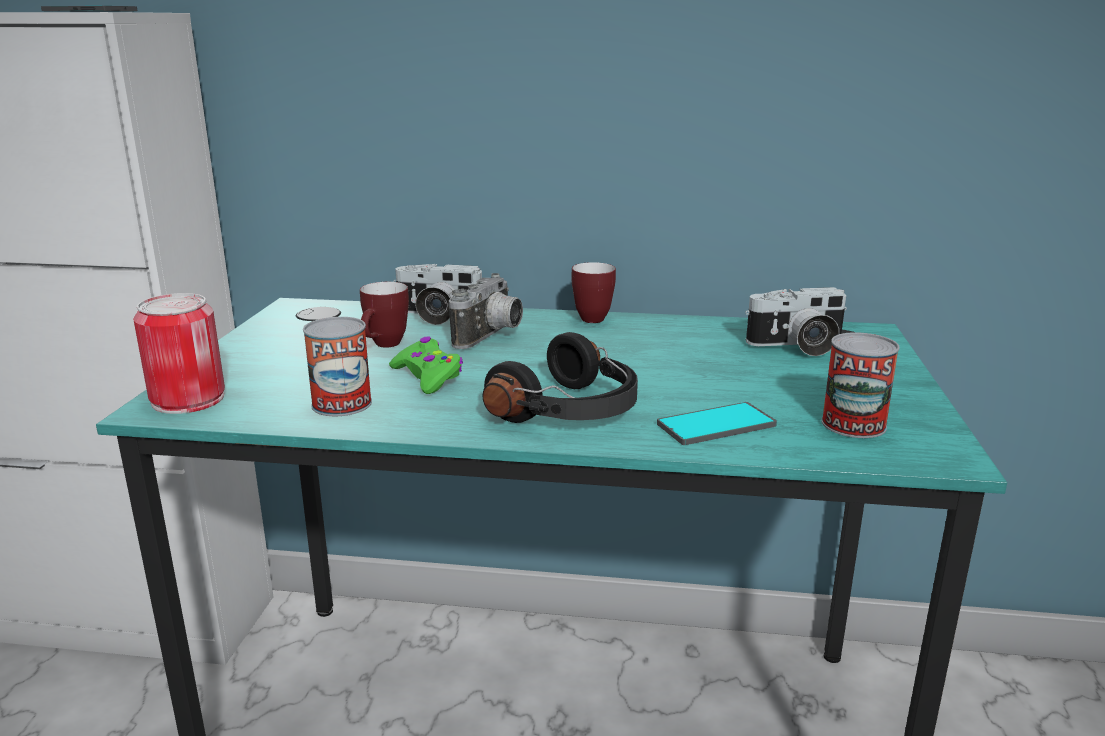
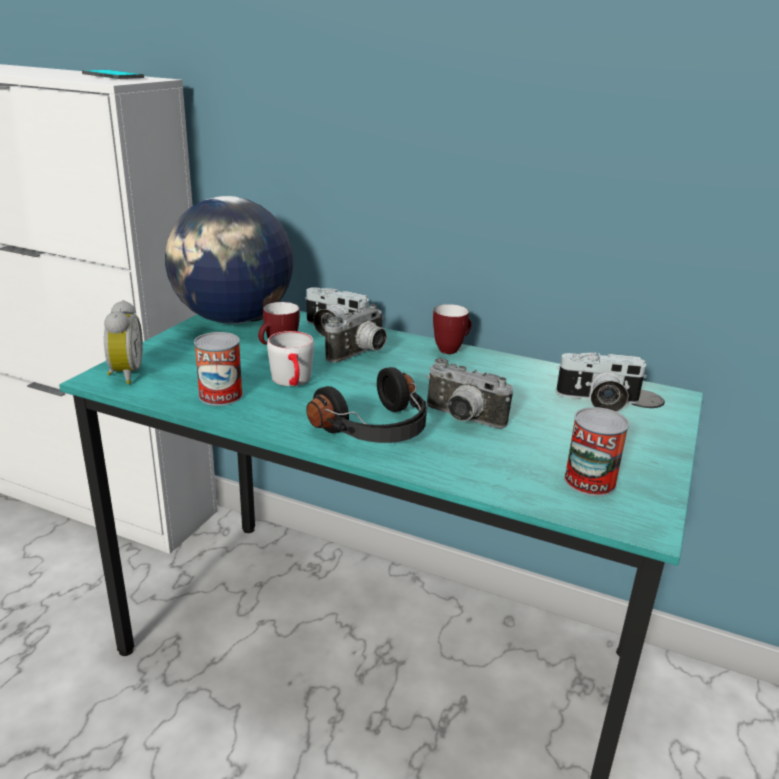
camera: 15 degrees right, 5 degrees up
(188, 399) = (124, 374): can -> alarm clock
(299, 320) = (232, 319): none -> globe
(428, 376) = (293, 382): green game controller -> grey mug
(662, 385) = (461, 419): none -> camera
(716, 425) = (478, 462): phone -> none

